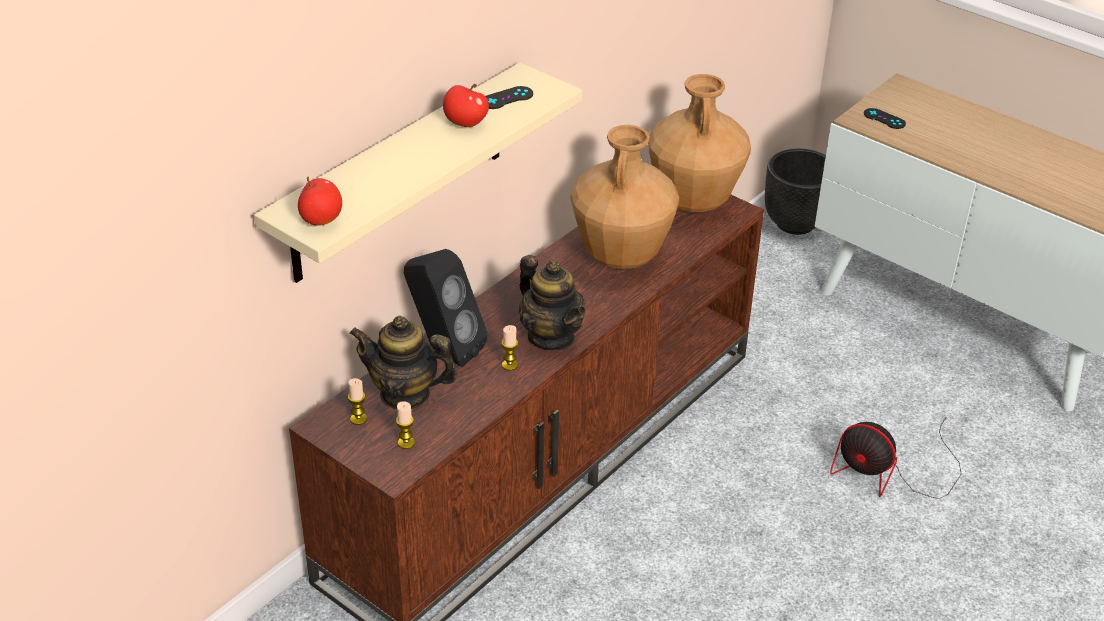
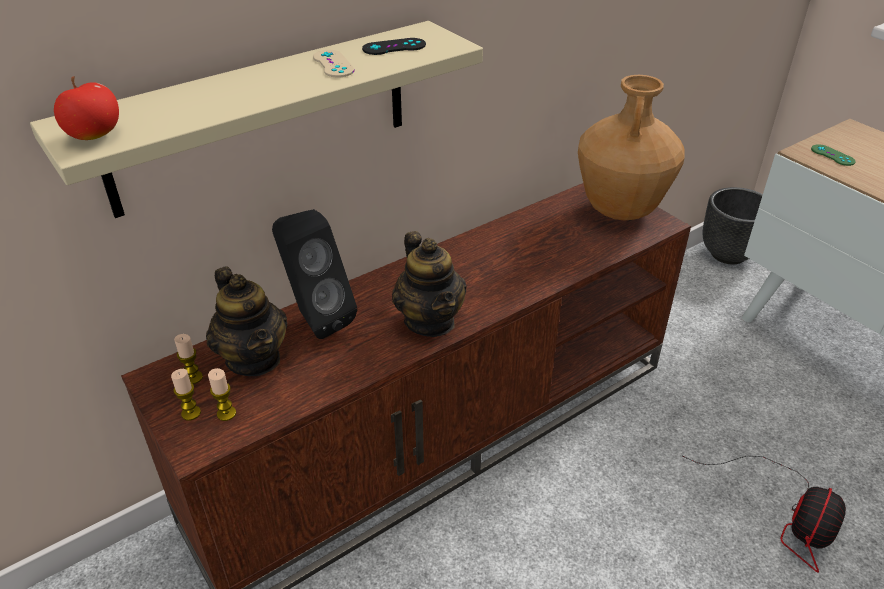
camera: 15 degrees right, 0 degrees up
(405, 394) = (254, 358): teapot -> teapot turned 150 degrees counterclockwise
(465, 123) = (333, 64): apple -> beige game controller
(509, 365) = (374, 345): candle -> candle (191, 413)
(621, 256) = (531, 251): brown vase -> none
(884, 119) = (832, 155): black game controller -> green game controller
(890, 473) = (786, 516): fan -> fan turned 105 degrees counterclockwise

